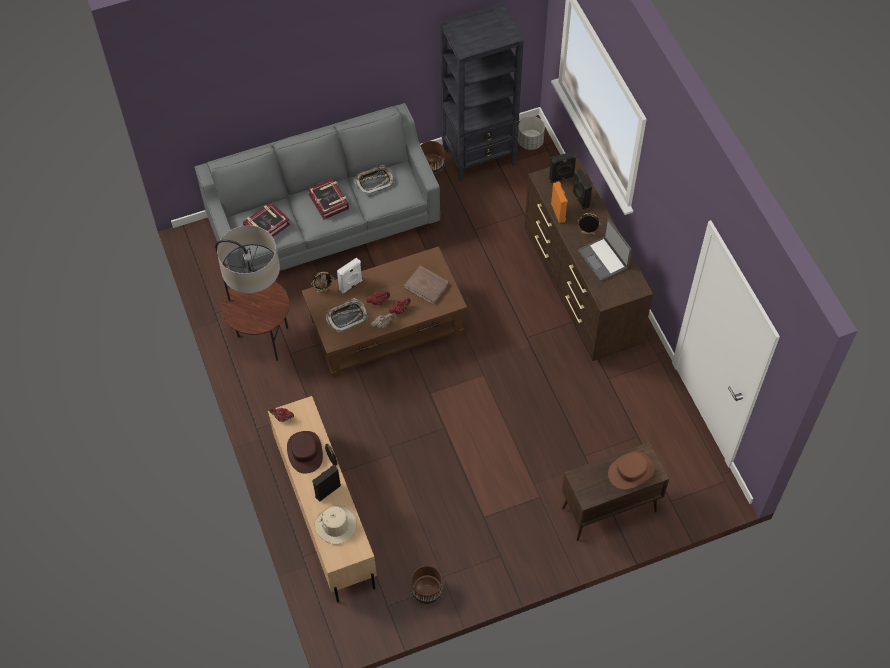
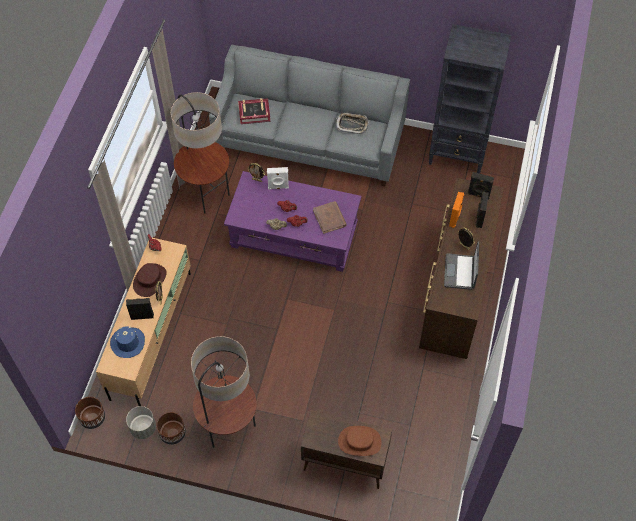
camera: 35 degrees right, 0 degrees up
(329, 201) = (309, 120): book -> none
(335, 525) = (127, 343): beige hat -> blue hat
(347, 317) = (257, 207): tray -> none
(387, 328) = (294, 236): brown coffee table -> purple coffee table
(431, 166) = (417, 141): brown planter -> brown planter (92, 418)
(477, 550) = (229, 429): none -> floor lamp
(530, 142) = (504, 165): grey planter -> grey planter (143, 428)

